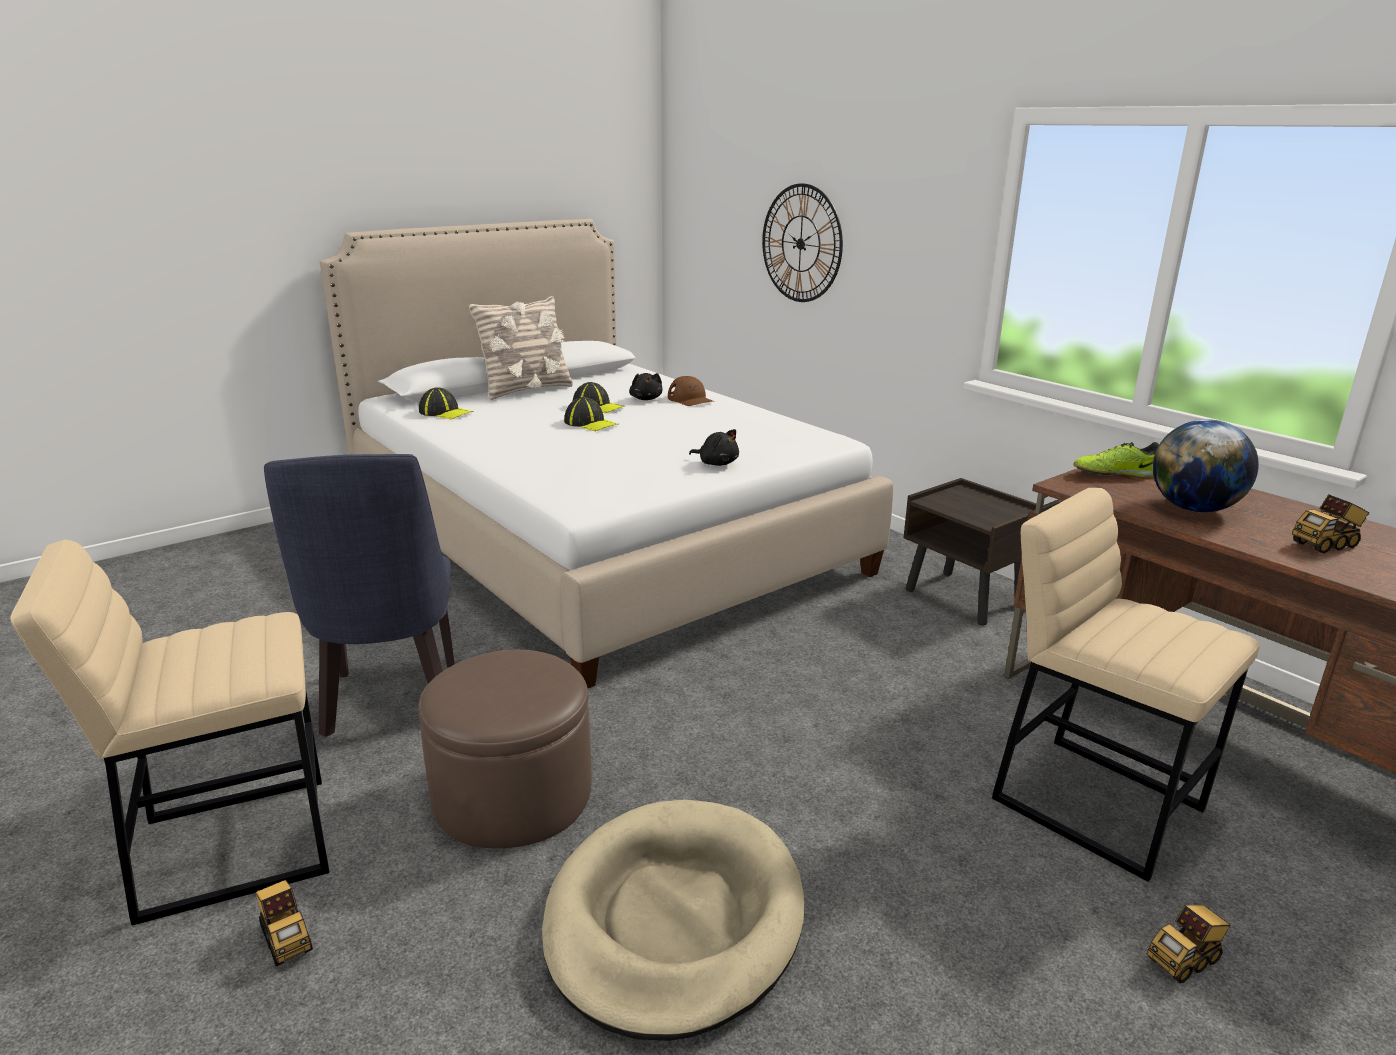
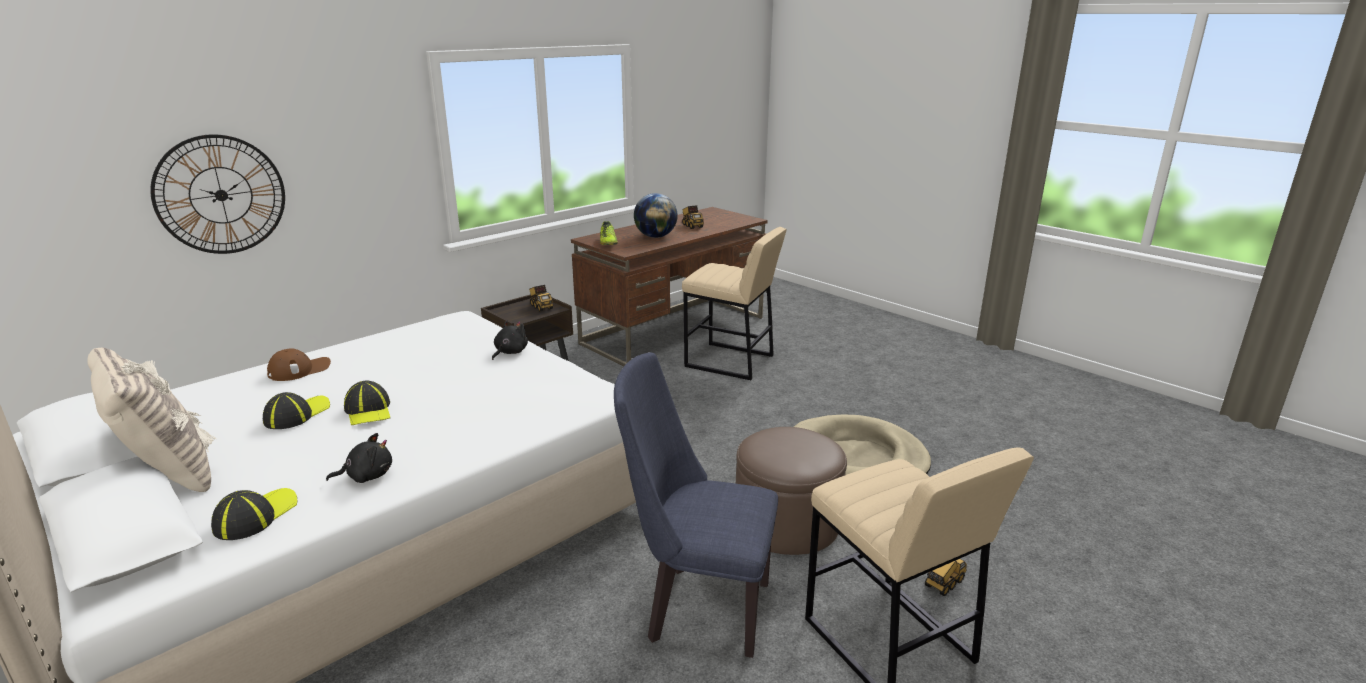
camera: 95 degrees left, 0 degrees up
(392, 705) = (698, 608): blue chair -> blue chair turned 150 degrees counterclockwise
(591, 423) = (368, 411): cap -> cap turned 120 degrees clockwise
(646, 399) = (278, 392): black plush toy -> black plush toy (367, 476)
(1092, 801) = (731, 361): beige chair -> beige chair turned 105 degrees counterclockwise
(1184, 959) = (817, 358): toy truck -> toy truck (541, 307)

